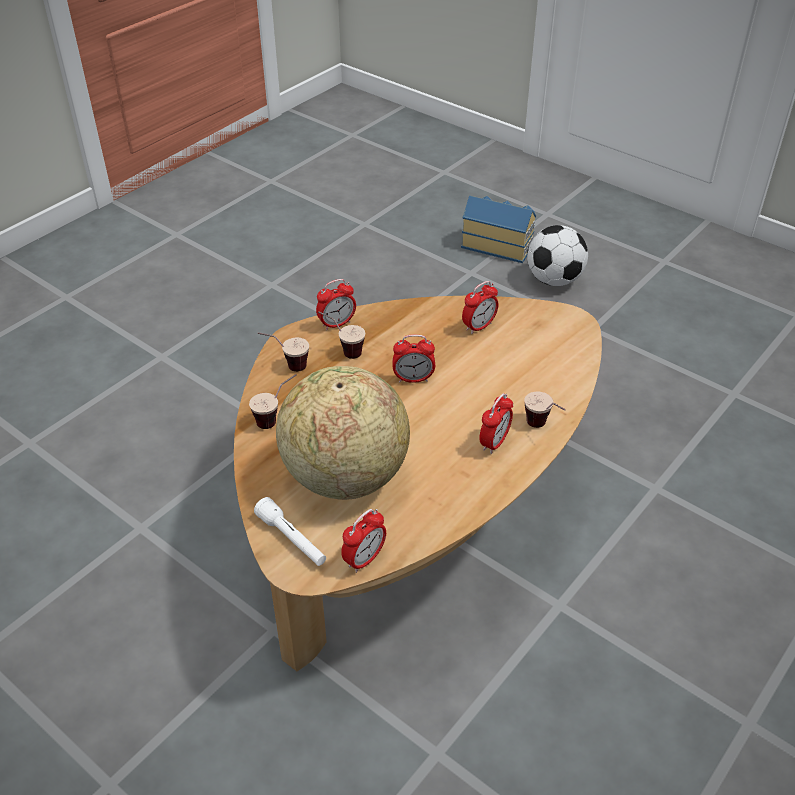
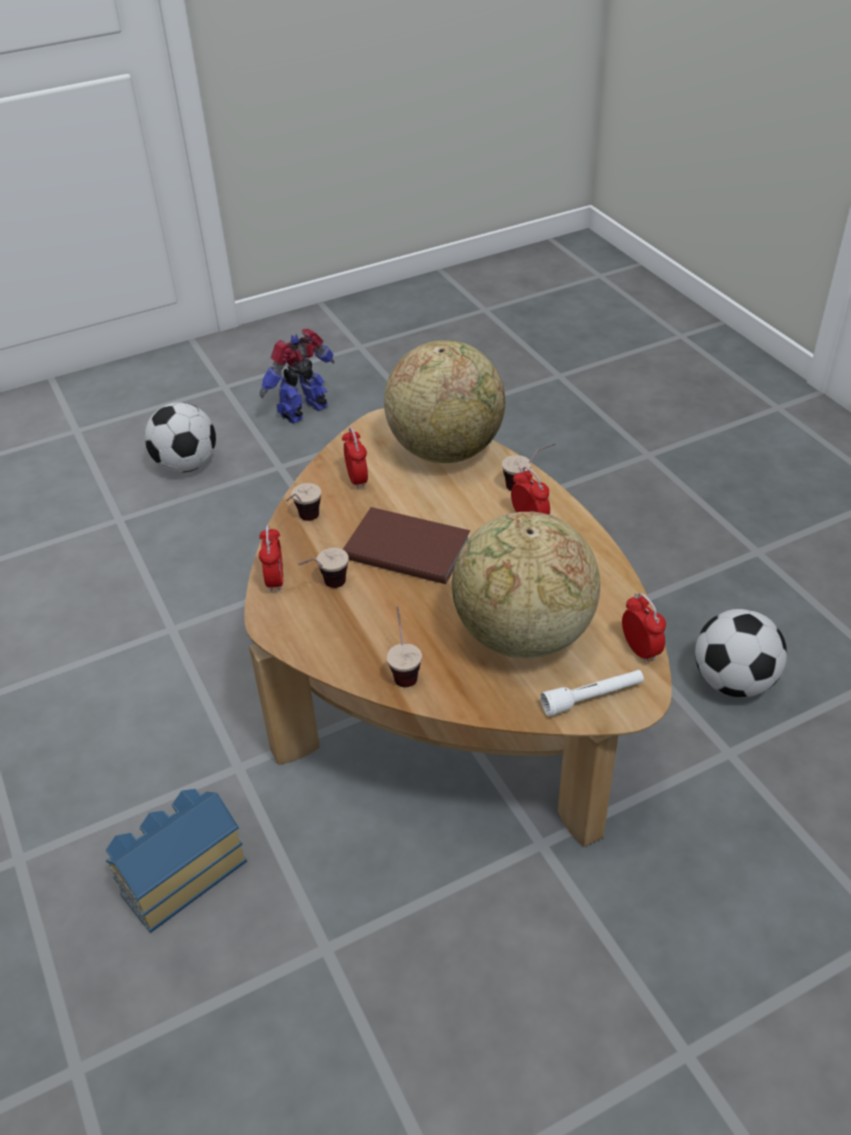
camera: 65 degrees left, 0 degrees up
(286, 366) = (320, 640): cup -> cup (304, 522)
(413, 379) = (406, 547): alarm clock -> brown book
(497, 245) = (91, 483): toy house -> toy house (179, 874)
(533, 738) = (733, 682): none -> football
(555, 364) = (446, 450): none -> globe
(675, 316) = (305, 411): none -> toy robot

